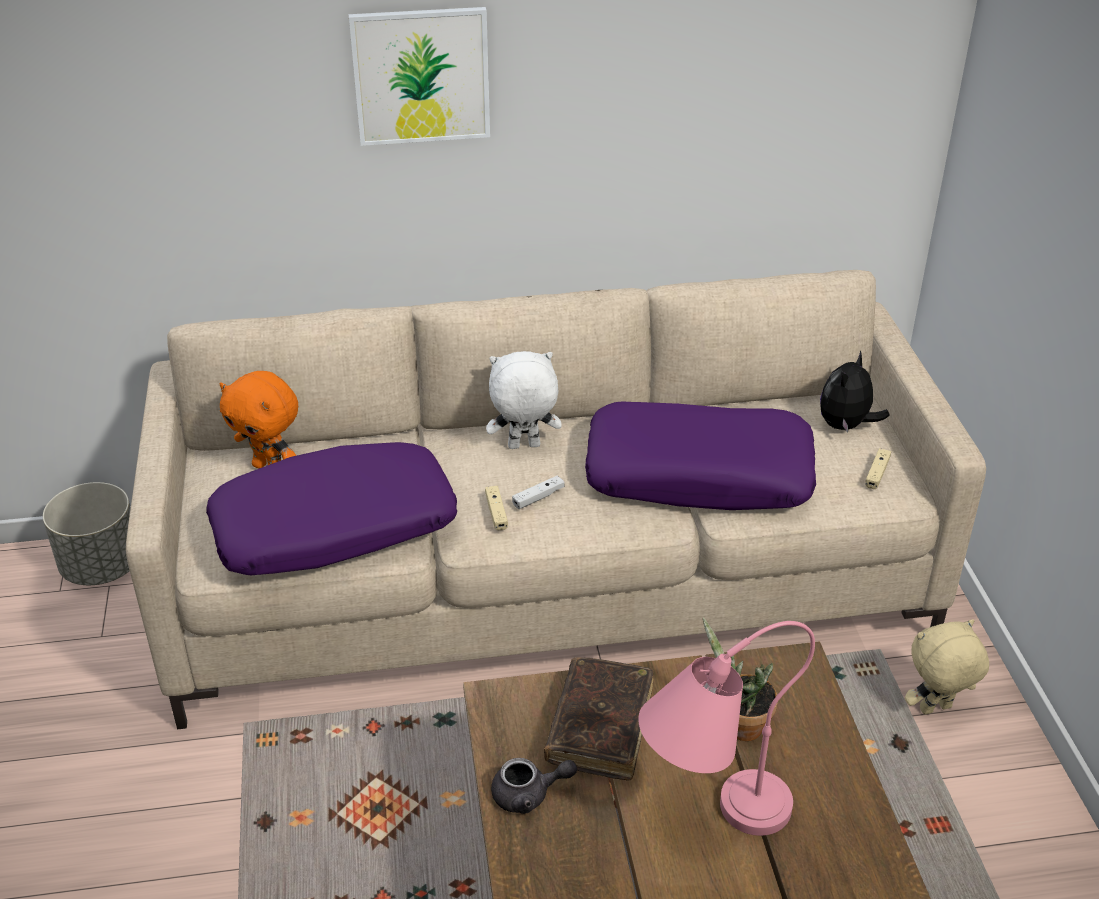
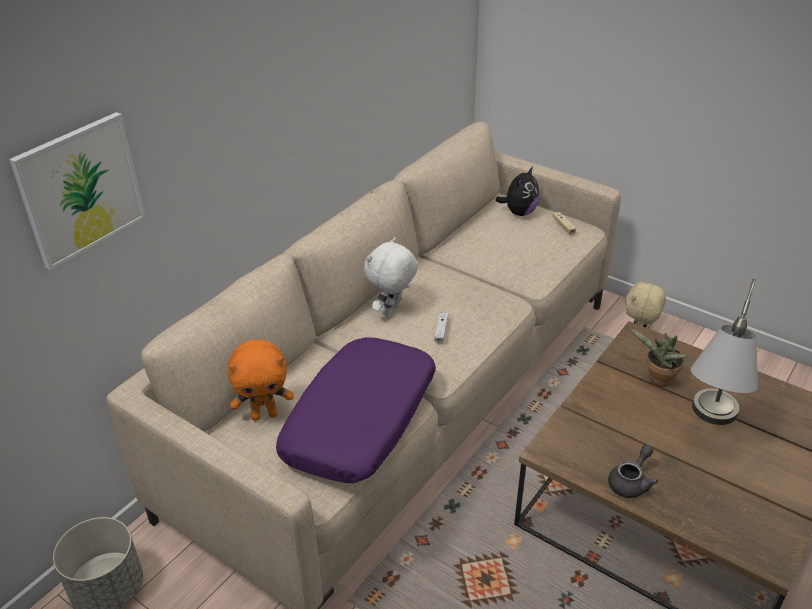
camera: 45 degrees left, 0 degrees up
(421, 76) = (244, 78): picture -> picture (80, 189)
(496, 512) = (432, 352): beige game controller -> none
(600, 726) = (608, 426): brown book -> none
(699, 474) = (493, 272): purple pillow -> none
(709, 816) = (707, 428): pink table lamp -> grey table lamp
(846, 426) = (519, 212): plush toy -> plush toy turned 135 degrees counterclockwise

